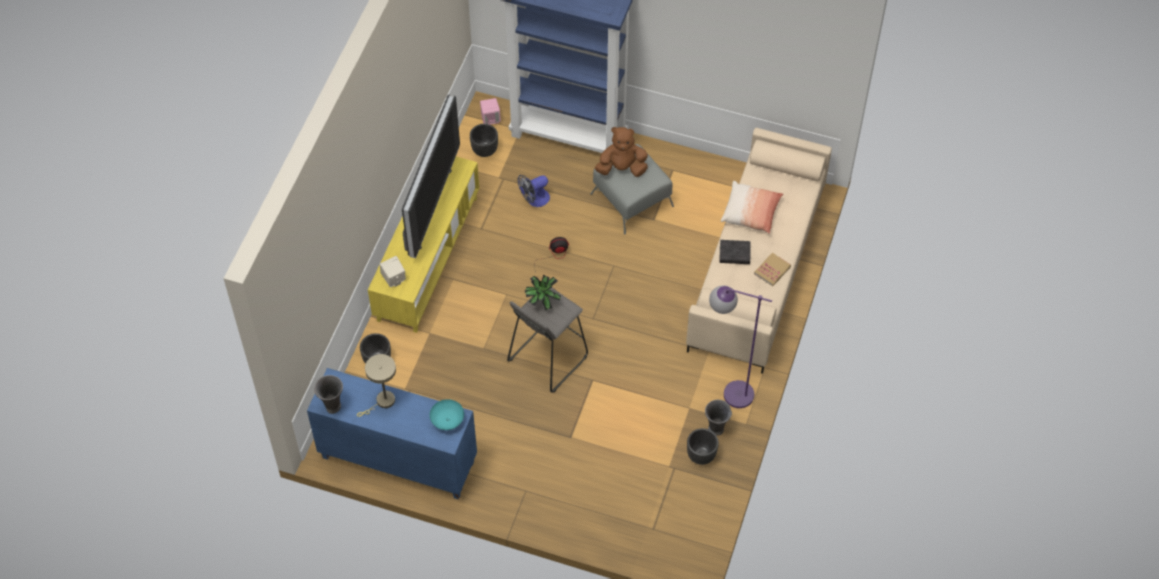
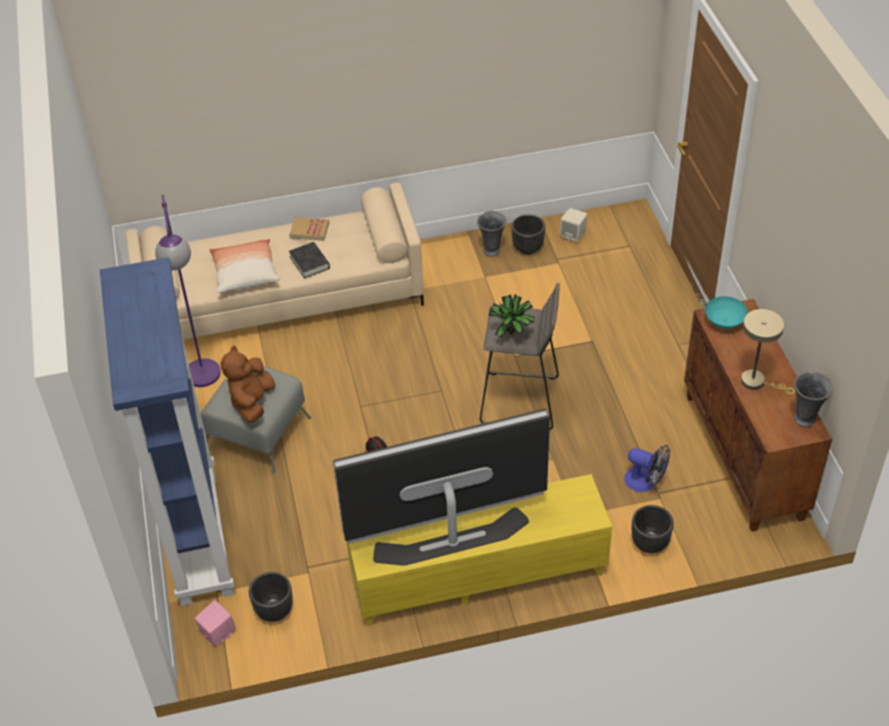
camera: 120 degrees left, 10 degrees down
(393, 279) = (577, 509): beige speaker -> beige speaker (573, 235)
(397, 460) = (744, 456): blue cabinet -> brown cabinet
(534, 200) = (318, 520): fan -> fan (645, 482)
(622, 168) = (252, 402): brown plush toy -> brown plush toy turned 45 degrees clockwise
(727, 392) = (444, 259): purple floor lamp -> purple floor lamp (204, 383)

